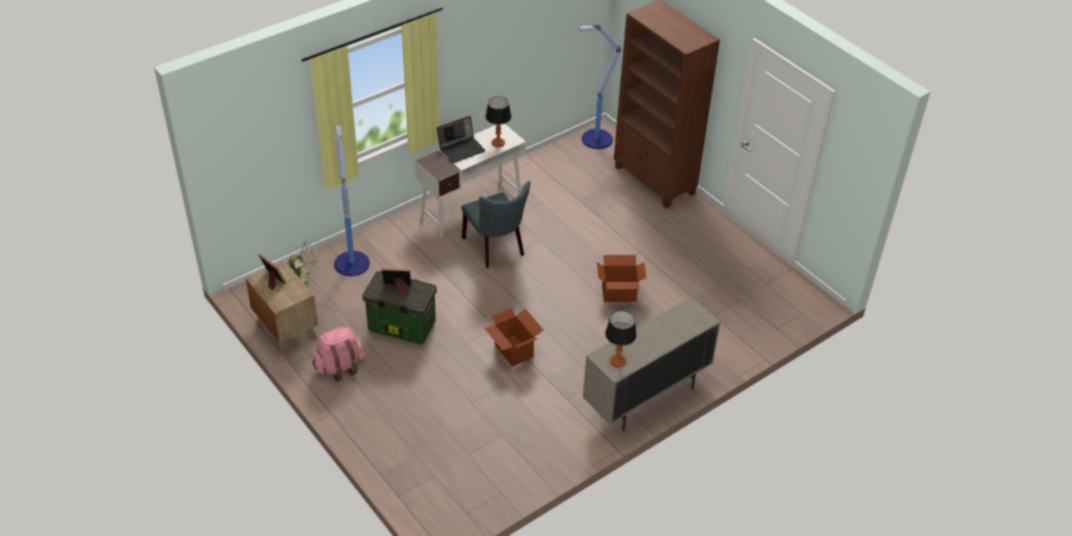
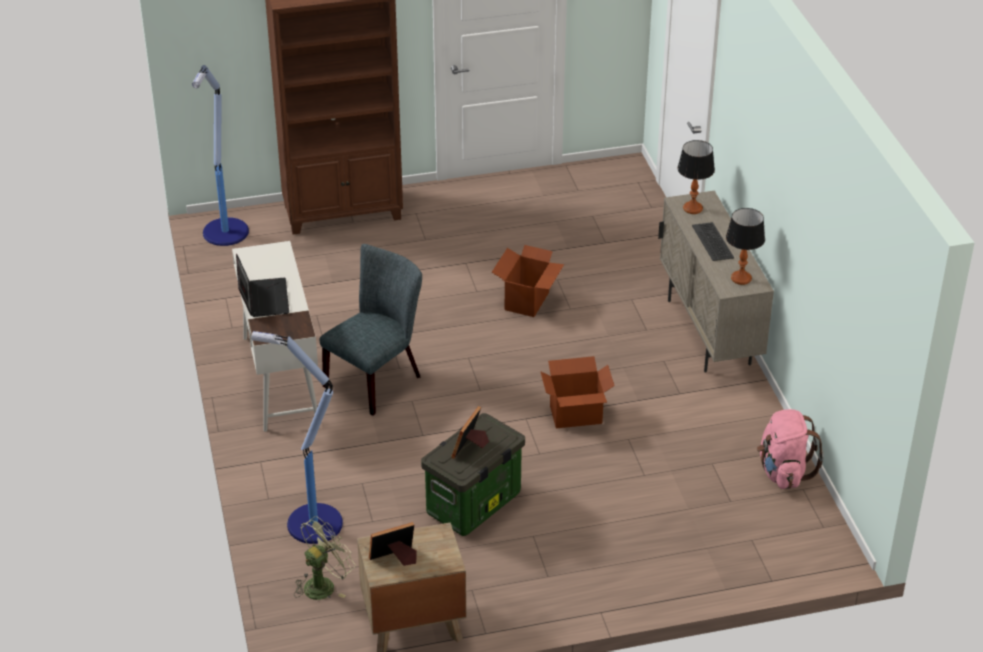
camera: 65 degrees left, 5 degrees down
(340, 367) = (517, 583): pink backpack -> pink backpack (783, 472)
(496, 248) = (377, 378): grey chair -> grey chair turned 45 degrees counterclockwise
(498, 143) = (275, 264): table lamp -> table lamp (693, 208)
(653, 335) = (713, 242): none -> keyboard

